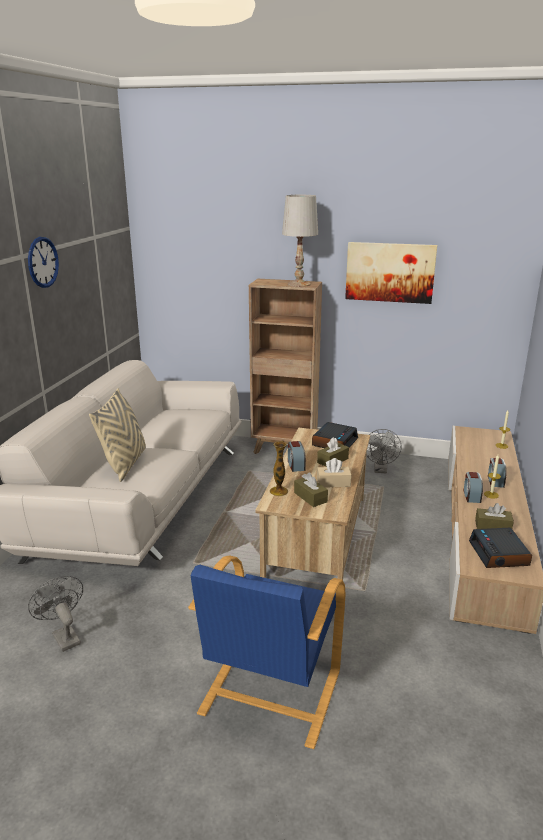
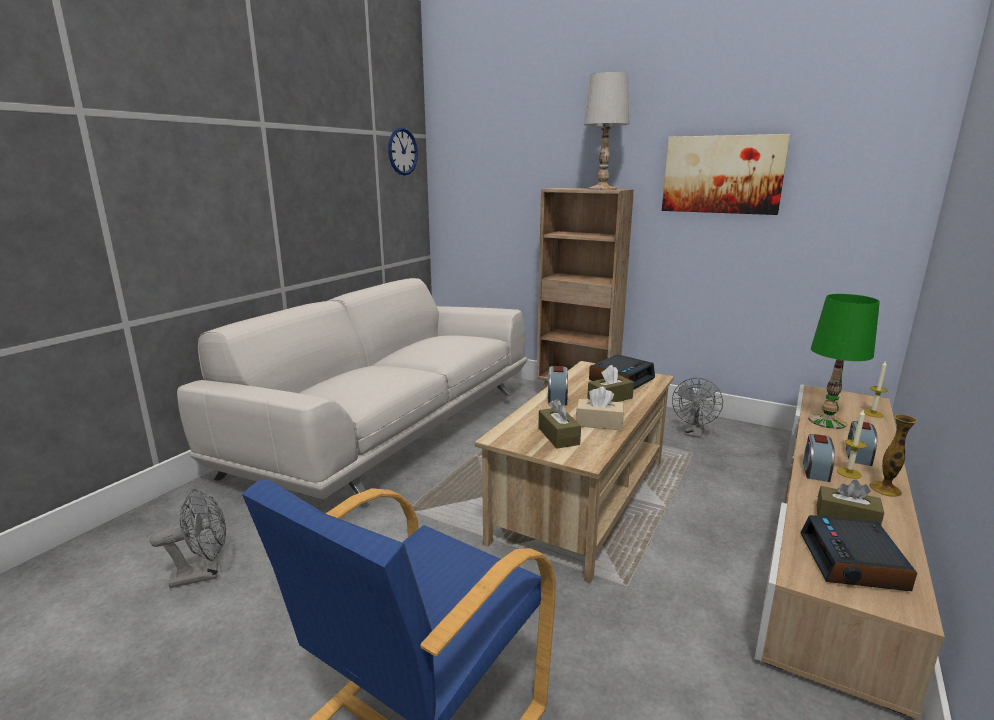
camera: 15 degrees right, 5 degrees down
(43, 262) = (292, 138): wall clock -> wall clock (402, 151)
(63, 636) = (203, 574): grey fan -> grey fan turned 90 degrees clockwise
(124, 464) = (350, 376): beige pillow -> none
(278, 491) = (518, 424): vase -> vase (885, 489)
(473, 456) = (826, 421): none -> green table lamp

